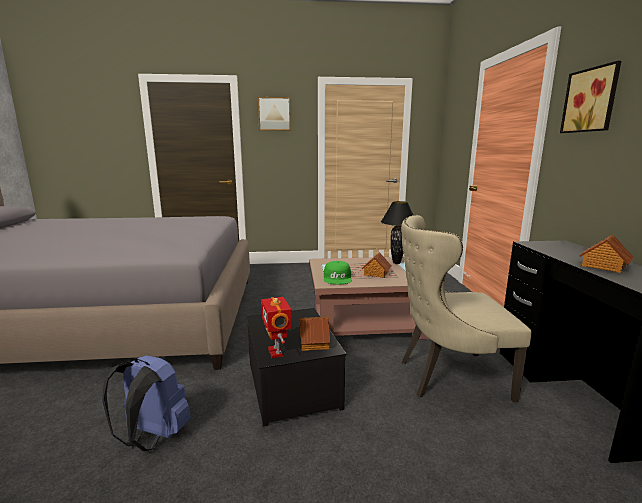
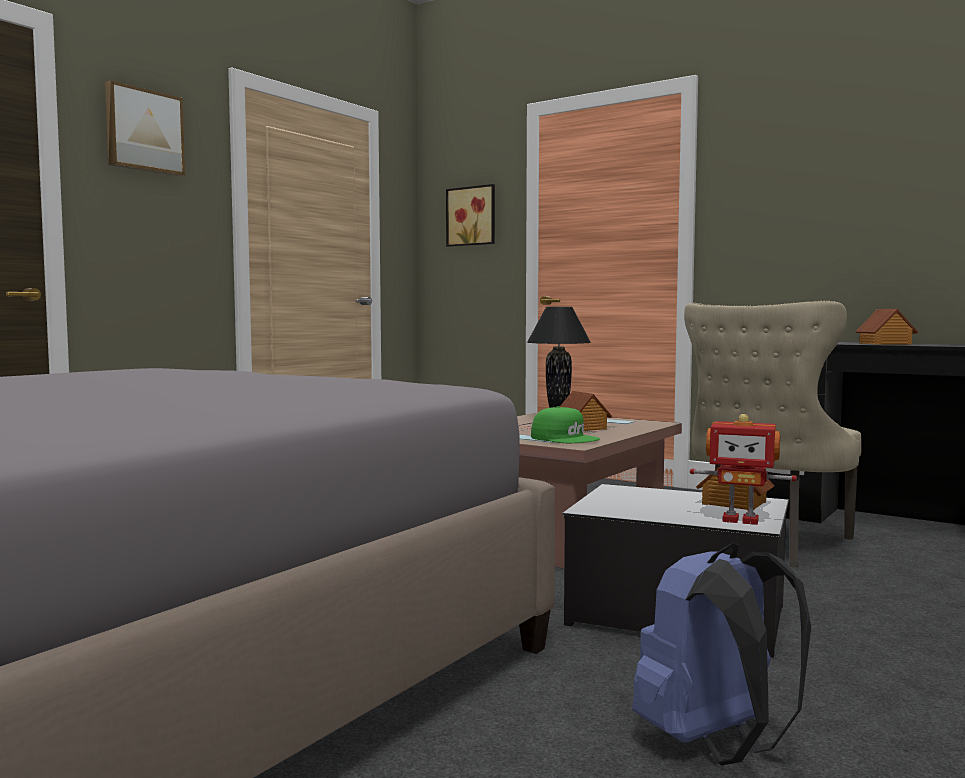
camera: 50 degrees left, 10 degrees down
(591, 100) = (773, 167): picture -> picture (472, 216)

